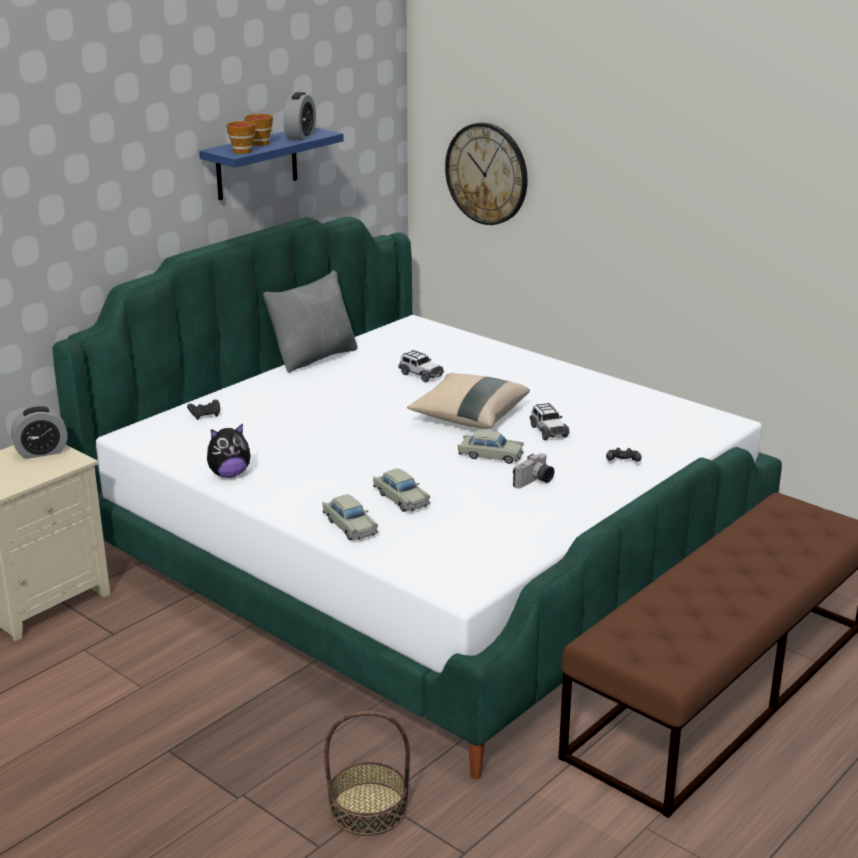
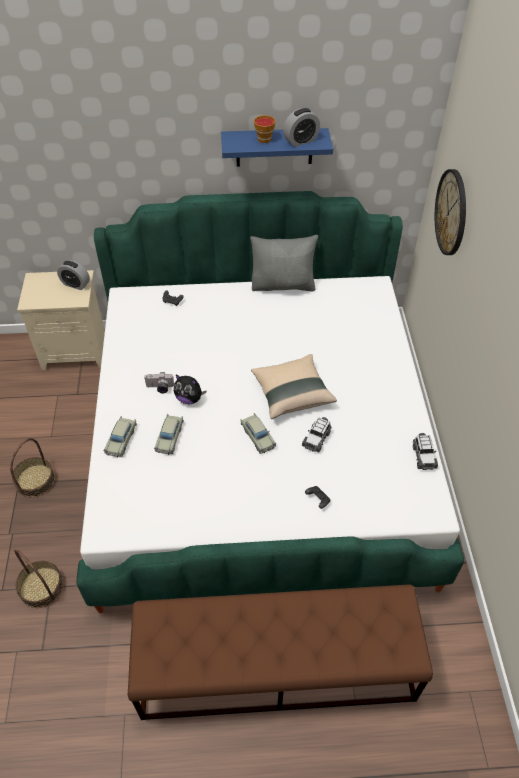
camera: 45 degrees right, 25 degrees up
(190, 734) = (35, 480): none -> basket
(229, 474) = (124, 358): plush toy -> plush toy (189, 398)
(240, 151) = (239, 144): cup -> none
(420, 375) = (317, 337): toy car -> toy car (423, 456)
(535, 482) = (249, 477): camera -> camera (160, 388)

